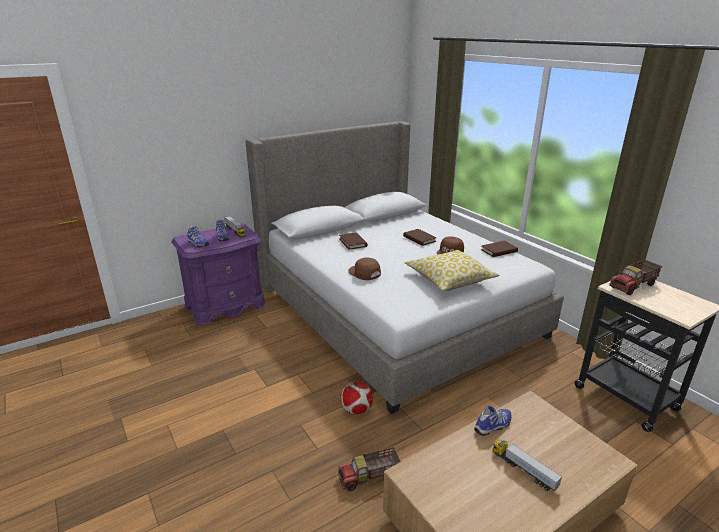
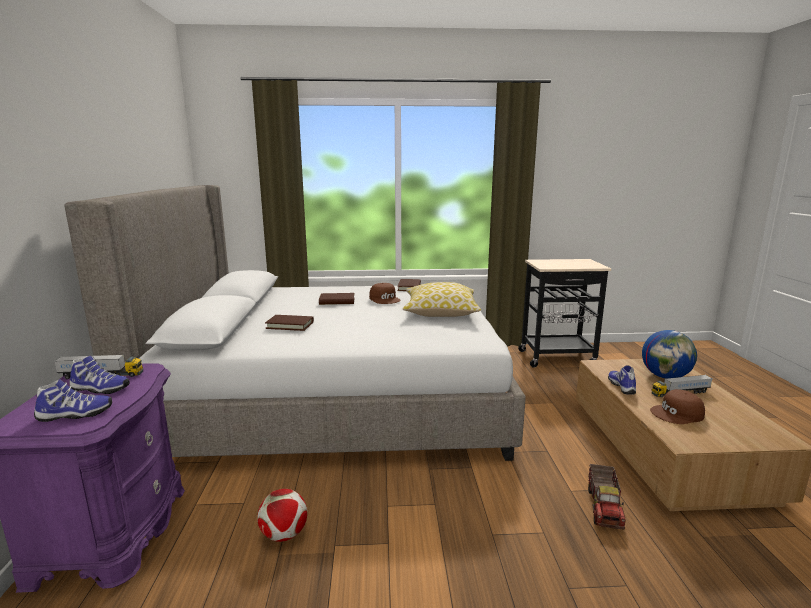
camera: 60 degrees left, 10 degrees down
(356, 410) = (492, 480): football -> football (284, 534)
(364, 273) = (376, 336): brown cap -> brown cap (677, 414)
(559, 456) = (665, 376): none -> globe
(633, 286) = (548, 264): toy truck -> none

